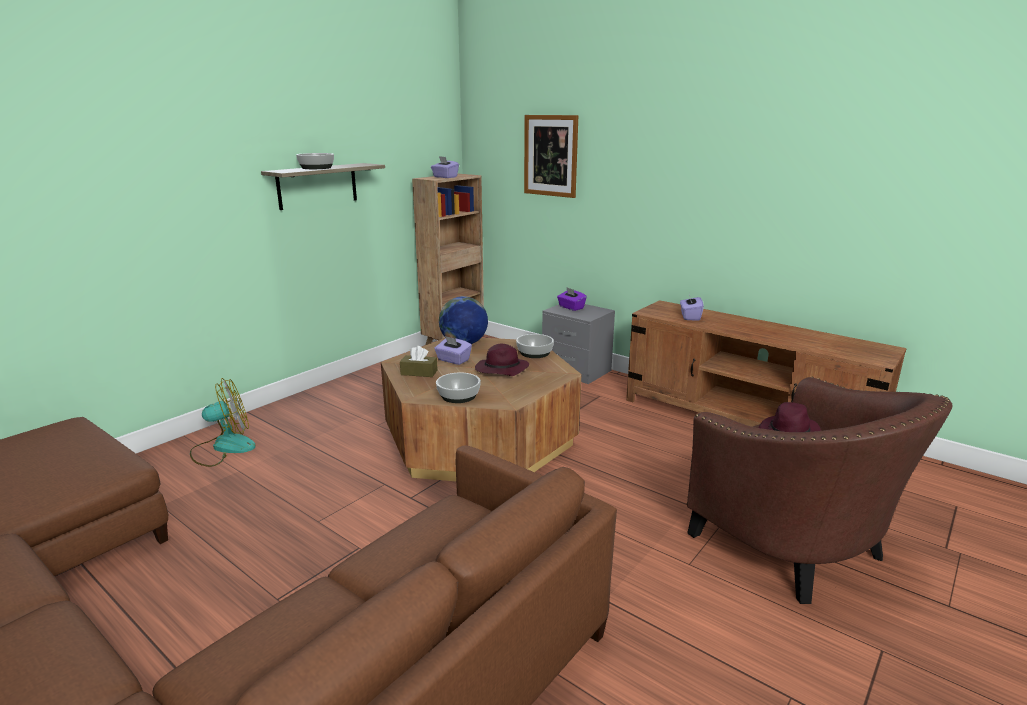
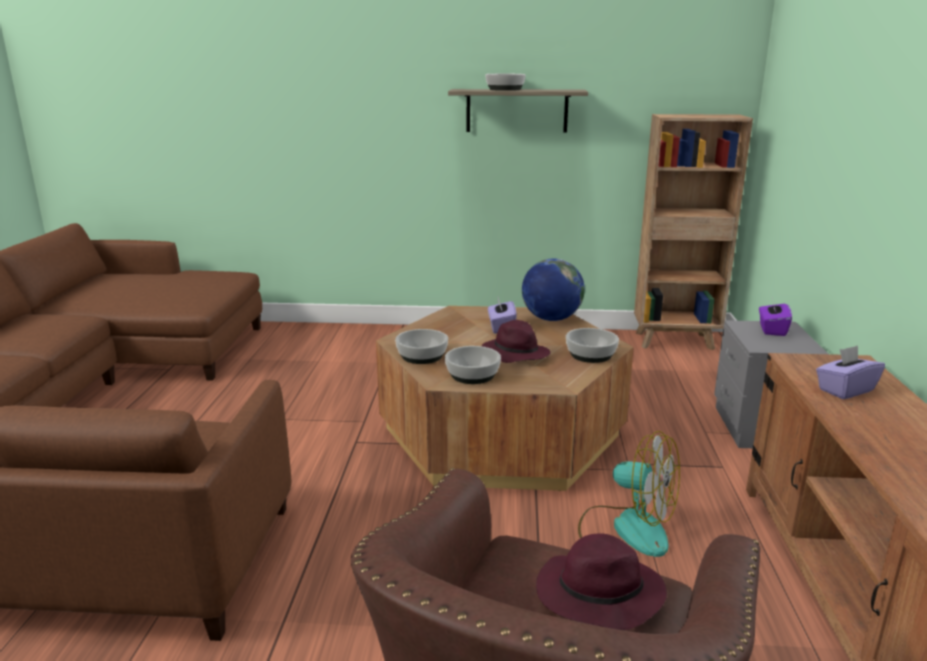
camera: 55 degrees right, 0 degrees up
(223, 447) = (342, 341): fan -> fan (626, 529)
(419, 372) = (448, 325): brown tissue box -> none
(445, 177) = (692, 116): purple tissue box -> none
(513, 390) = (472, 375): none -> bowl
(550, 156) = (821, 92): picture -> none

